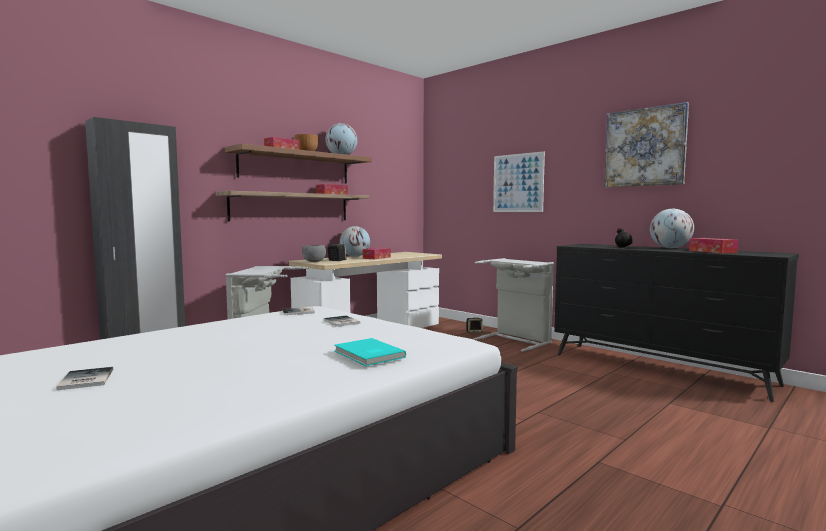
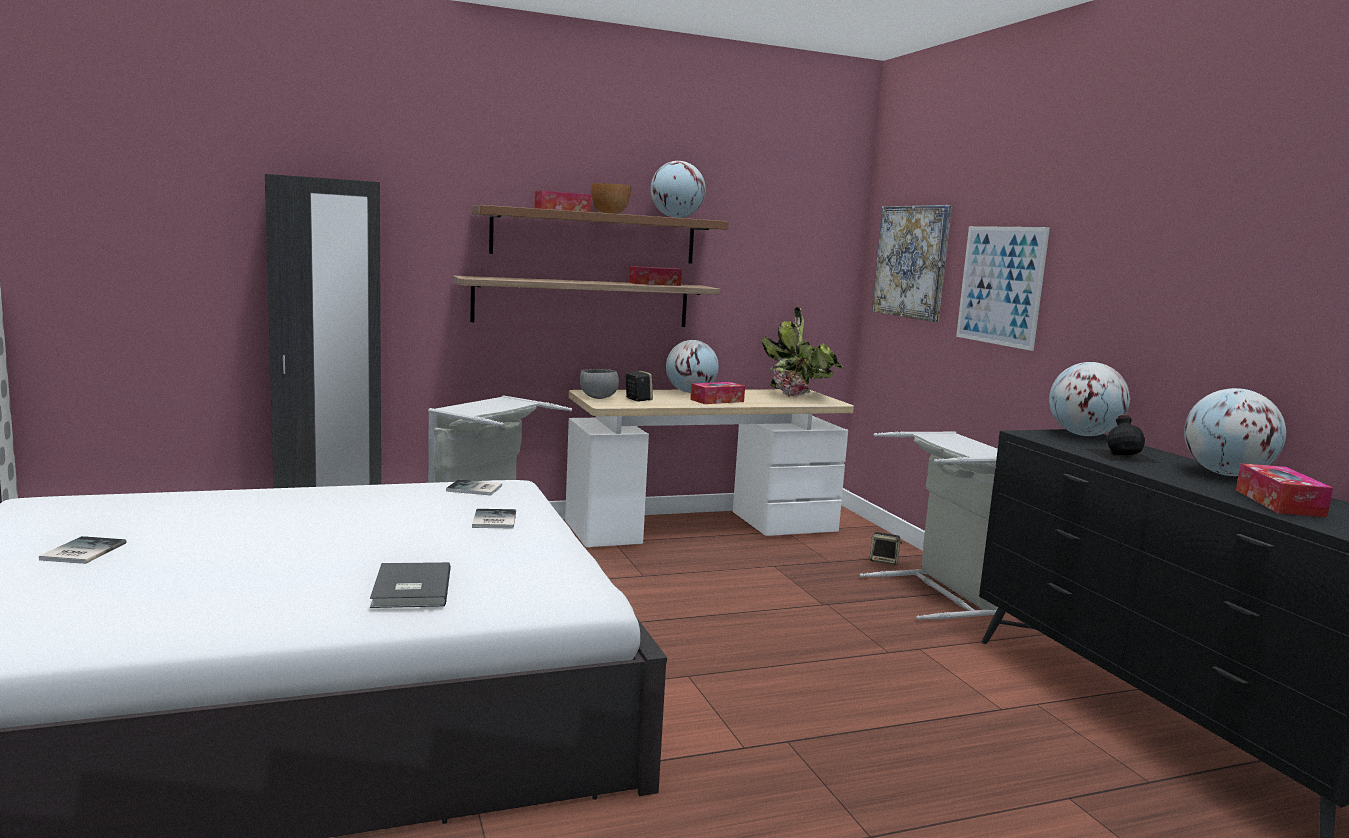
camera: 25 degrees right, 5 degrees up
(368, 354) = (409, 589): turquoise book -> grey book
(411, 253) = (802, 397): none -> potted plant
(589, 244) = (1083, 435): none -> globe
(644, 147) = (1225, 242): picture -> picture (912, 261)

